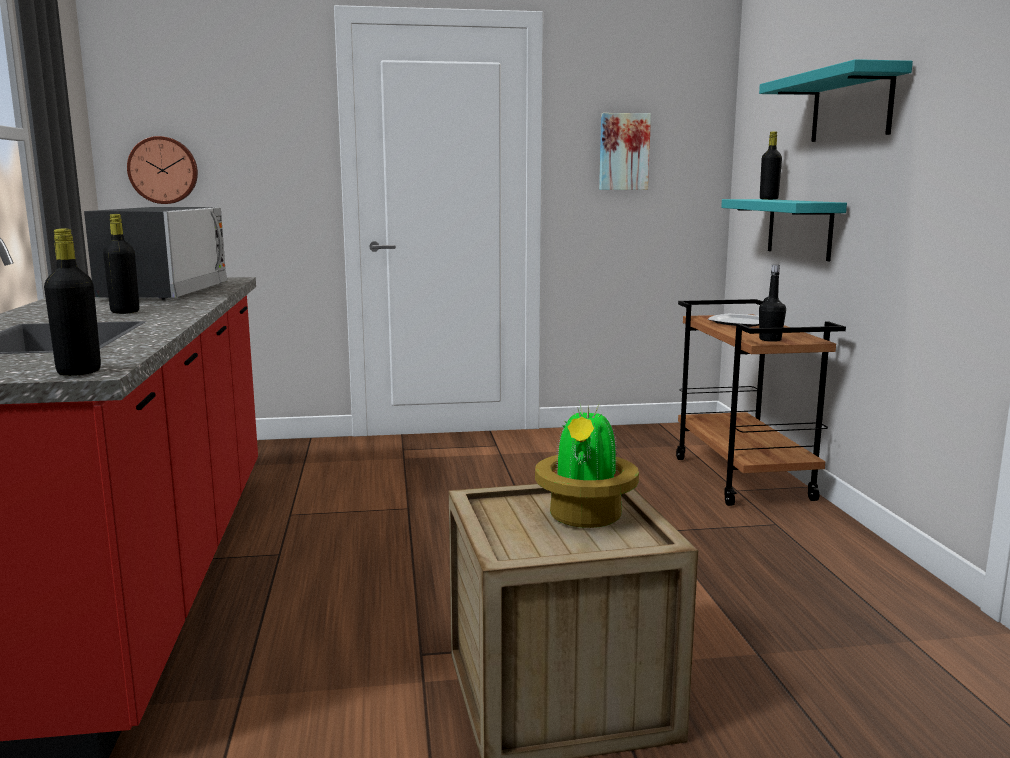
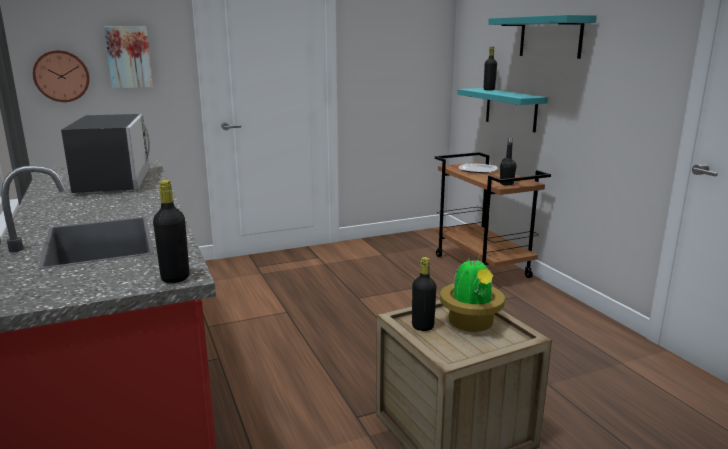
camera: 15 degrees left, 5 degrees up
(125, 312) = (115, 207): black bottle -> black bottle (422, 327)
(623, 152) = (388, 55): picture -> picture (129, 57)

